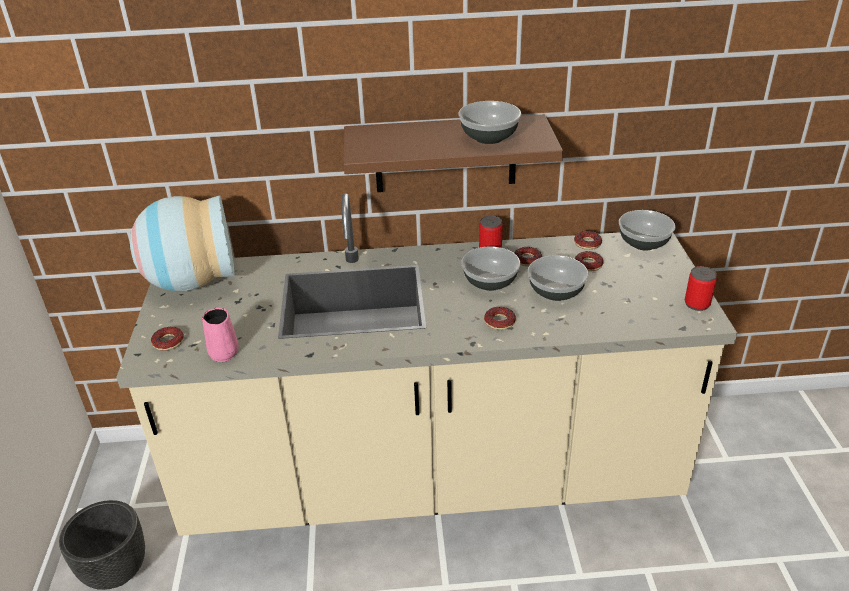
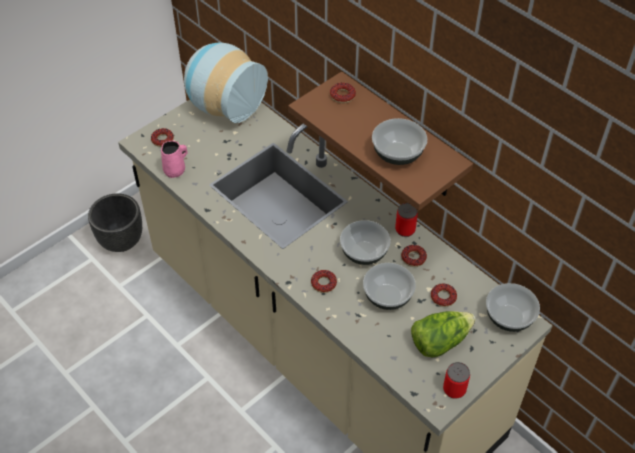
camera: 50 degrees right, 15 degrees up
(587, 243) = (472, 282): donut -> donut (342, 95)
(635, 288) = (439, 341): none -> lettuce

